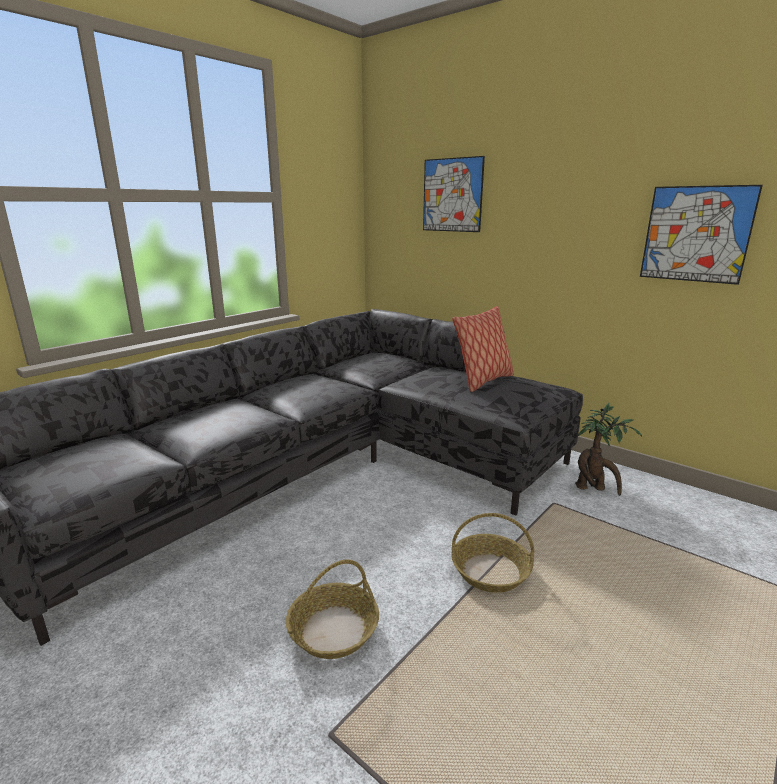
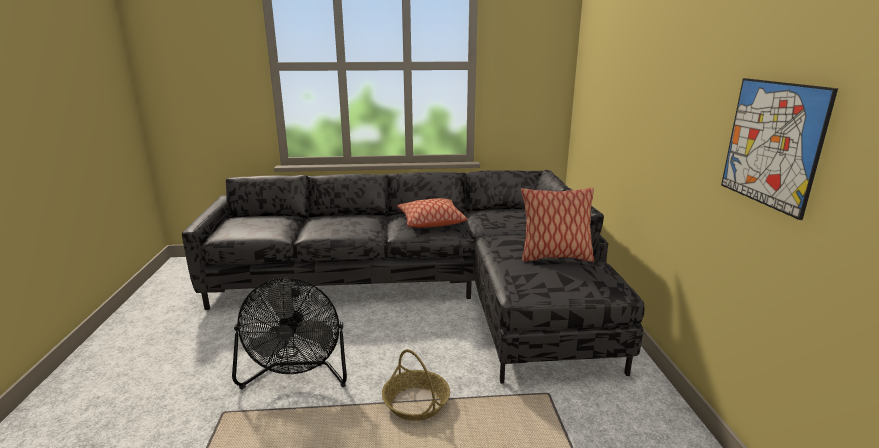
camera: 45 degrees right, 0 degrees up
(314, 387) = (430, 221): none -> pillow
(333, 629) = (294, 374): basket -> black fan
(452, 195) = (617, 68): picture -> none
(594, 489) = (611, 406): potted plant -> none

